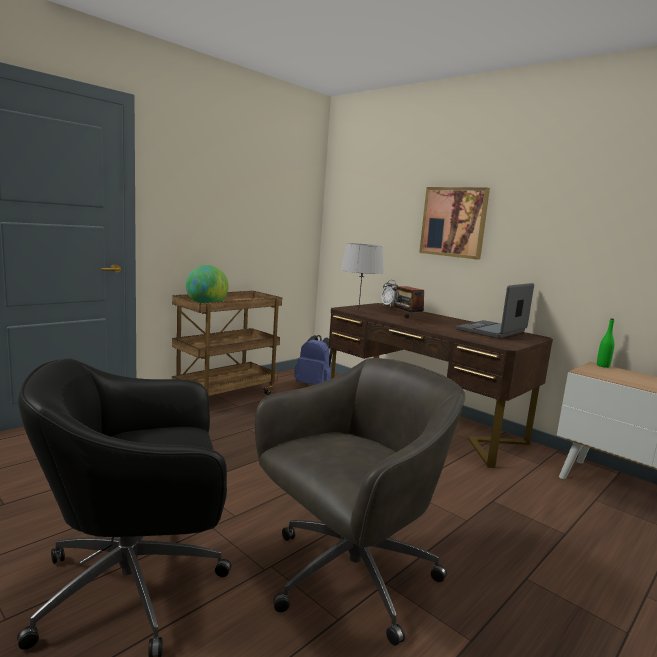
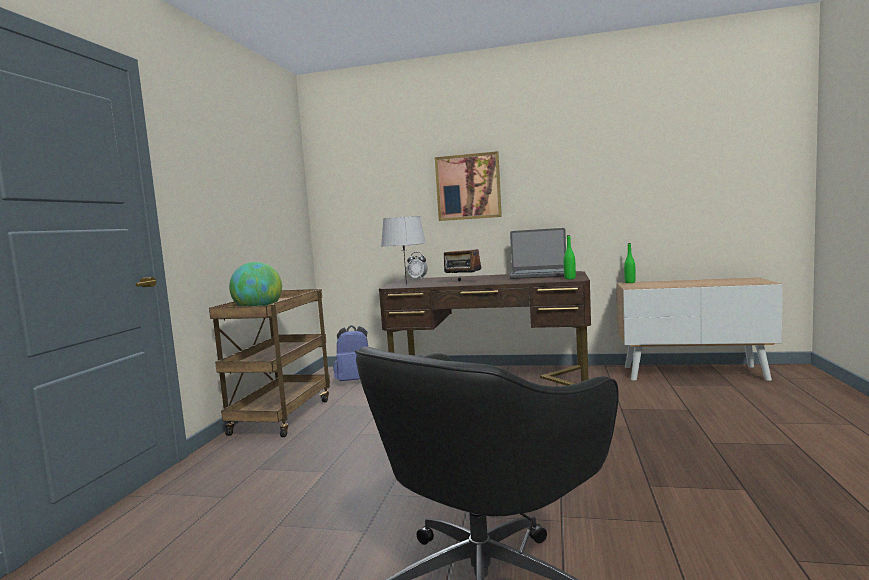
camera: 30 degrees left, 5 degrees down
(348, 576) = (622, 494): grey office chair -> none
(492, 331) = (539, 275): laptop -> laptop turned 90 degrees counterclockwise
(503, 343) = (570, 278): none -> green bottle

